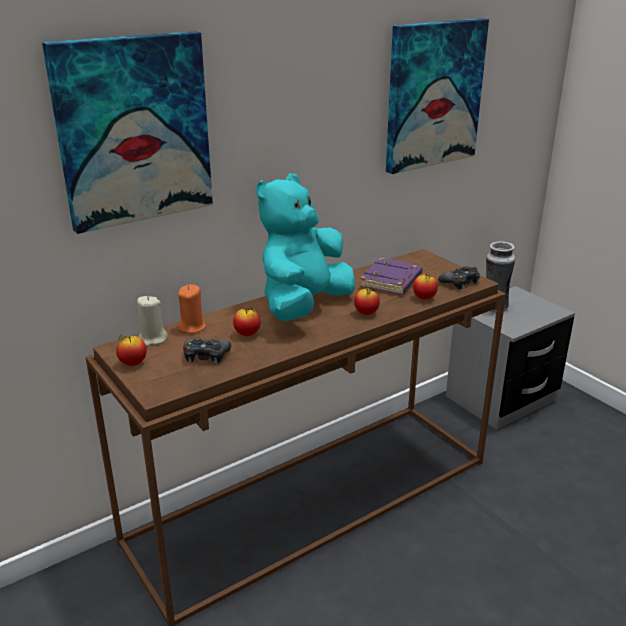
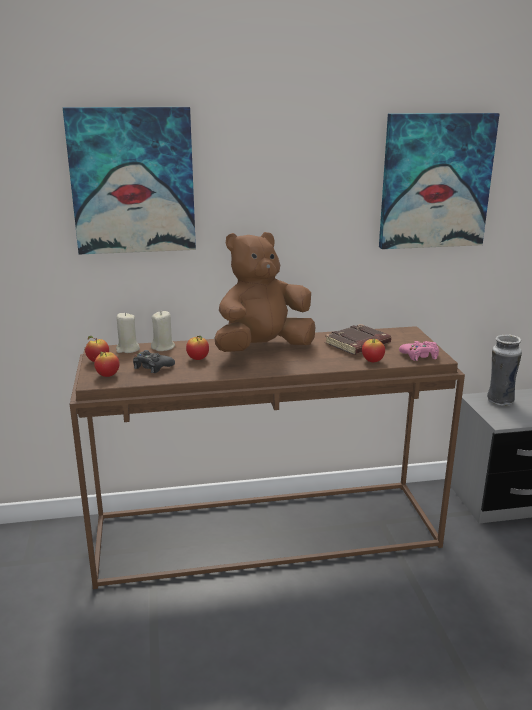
camera: 25 degrees right, 5 degrees down
(192, 327) = (163, 347): orange candle -> beige candle
(304, 306) = (263, 349): turquoise plush toy -> brown plush toy
(366, 313) = (308, 363): apple -> apple (108, 375)
(392, 281) = (357, 345): purple book -> brown book
(460, 282) = (420, 356): black game controller -> pink game controller

